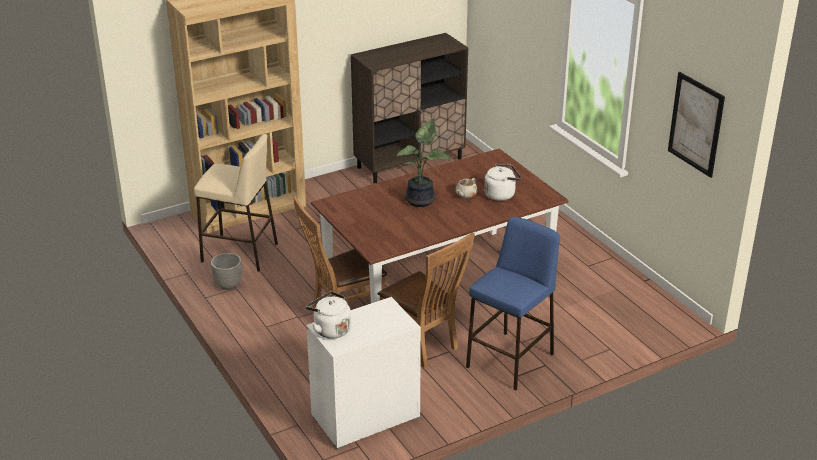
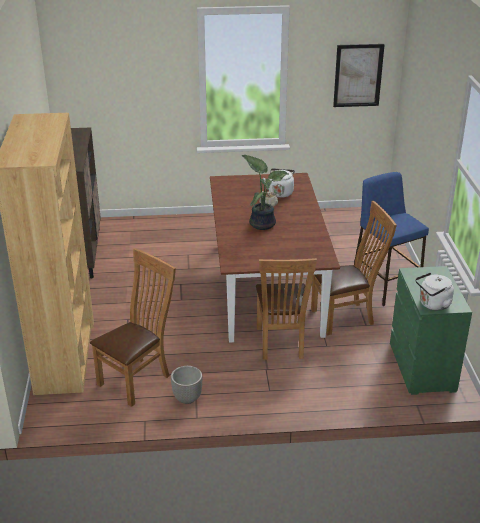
camera: 65 degrees left, 0 degrees up
(240, 253) = (138, 379): beige stool -> brown chair
(365, 417) = (422, 368): white dresser -> green dresser

